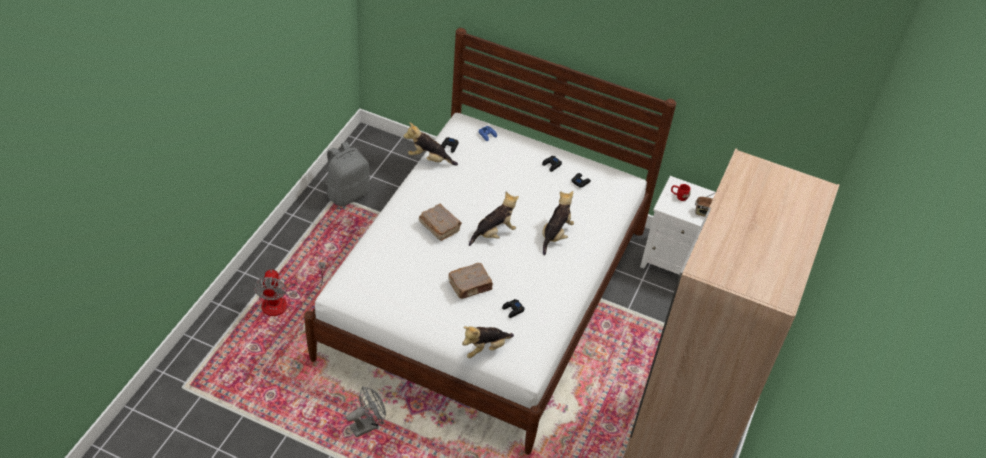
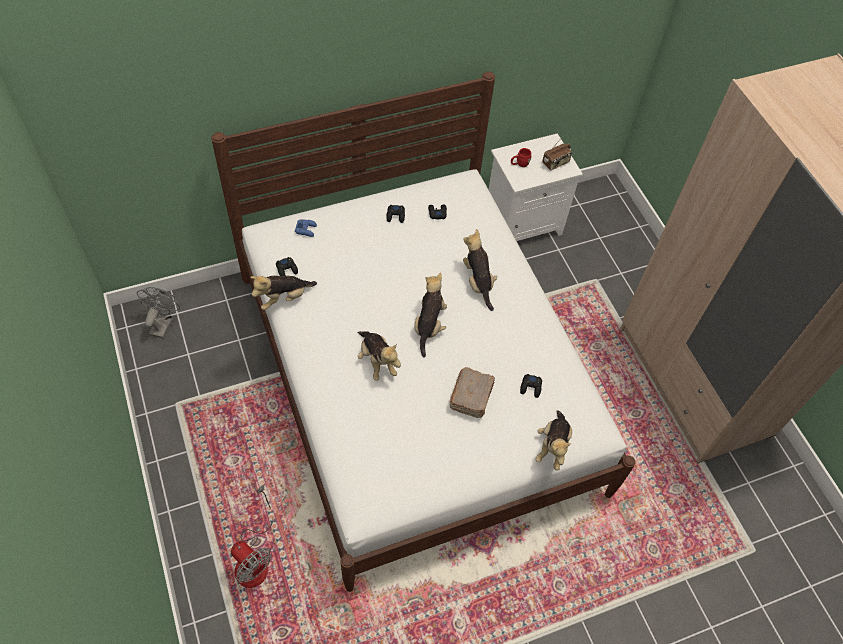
camera: 45 degrees left, 10 degrees up
(347, 194) = (186, 391): grey backpack -> none
(367, 425) = (467, 602): grey fan -> grey fan (162, 323)
(439, 227) = (377, 361): brown book -> plush toy

